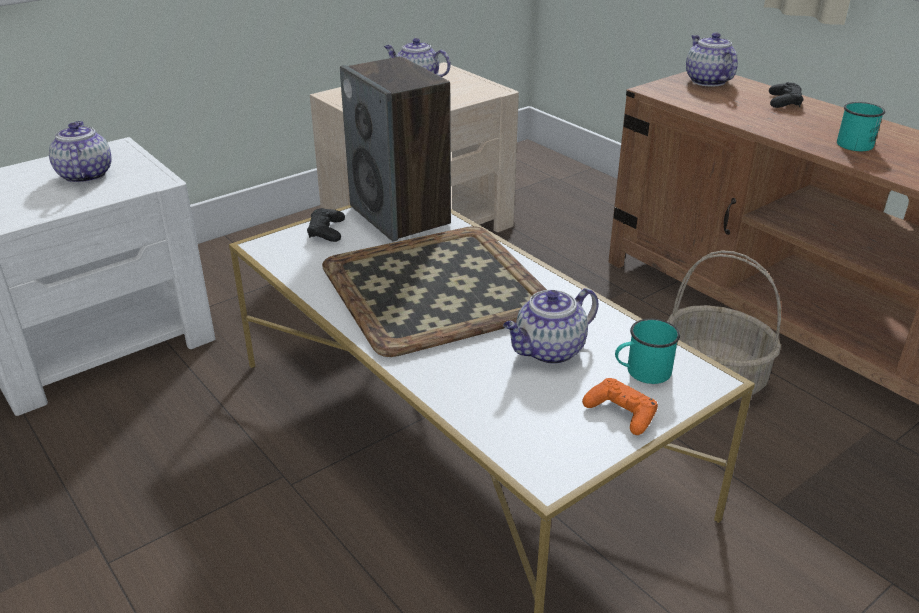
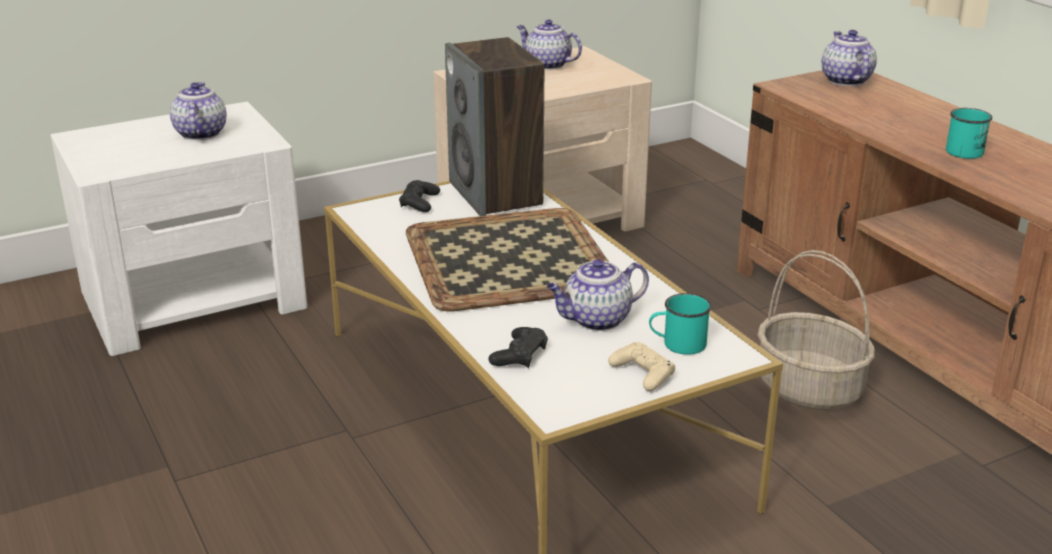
camera: 10 degrees right, 5 degrees down
(621, 412) = (643, 373): orange game controller -> beige game controller
(784, 102) = (916, 106): black game controller -> black game controller (519, 355)

